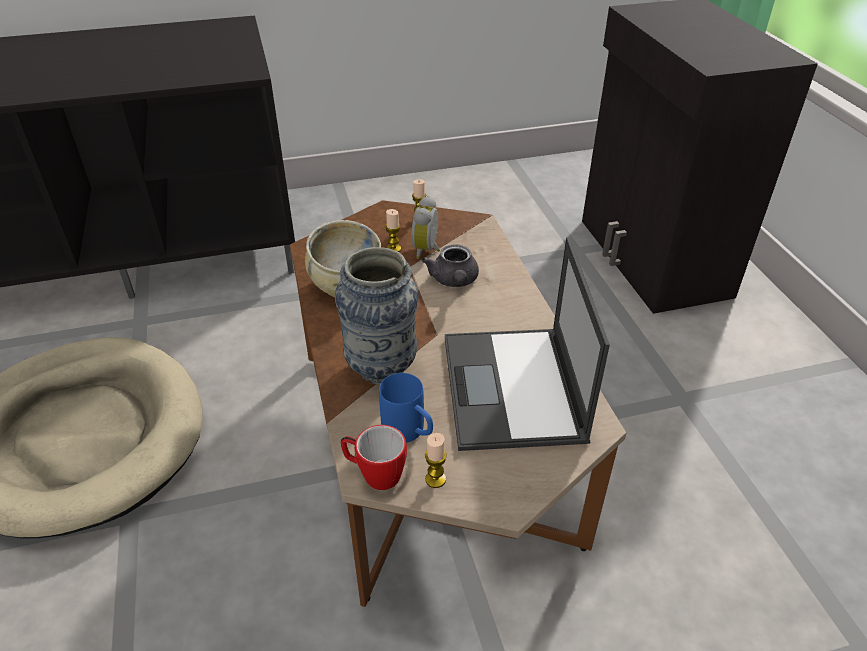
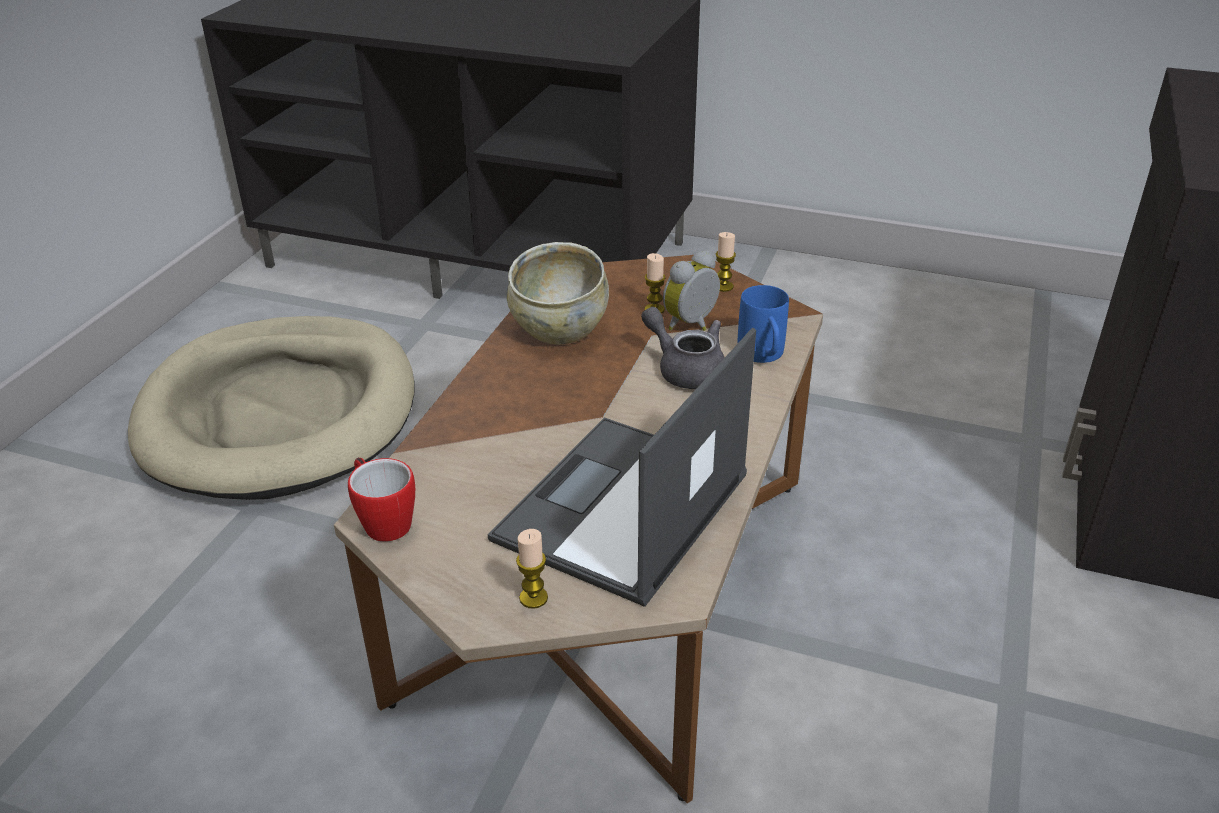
camera: 35 degrees right, 5 degrees down
(381, 368) = (503, 425): vase -> none
(409, 433) = (460, 500): blue mug -> blue mug (763, 356)
(435, 479) = (435, 556): candle -> candle (533, 598)
(454, 281) = (686, 369): grey teapot -> grey teapot turned 105 degrees clockwise

